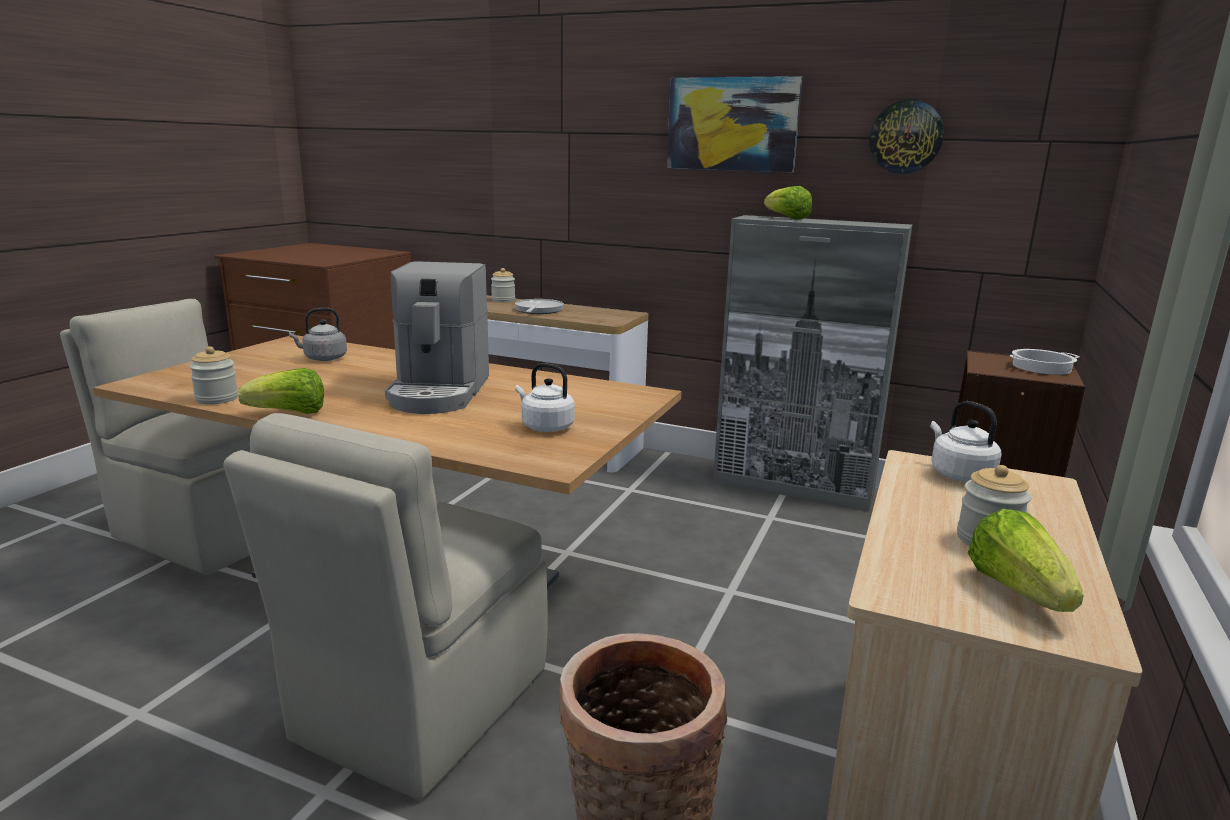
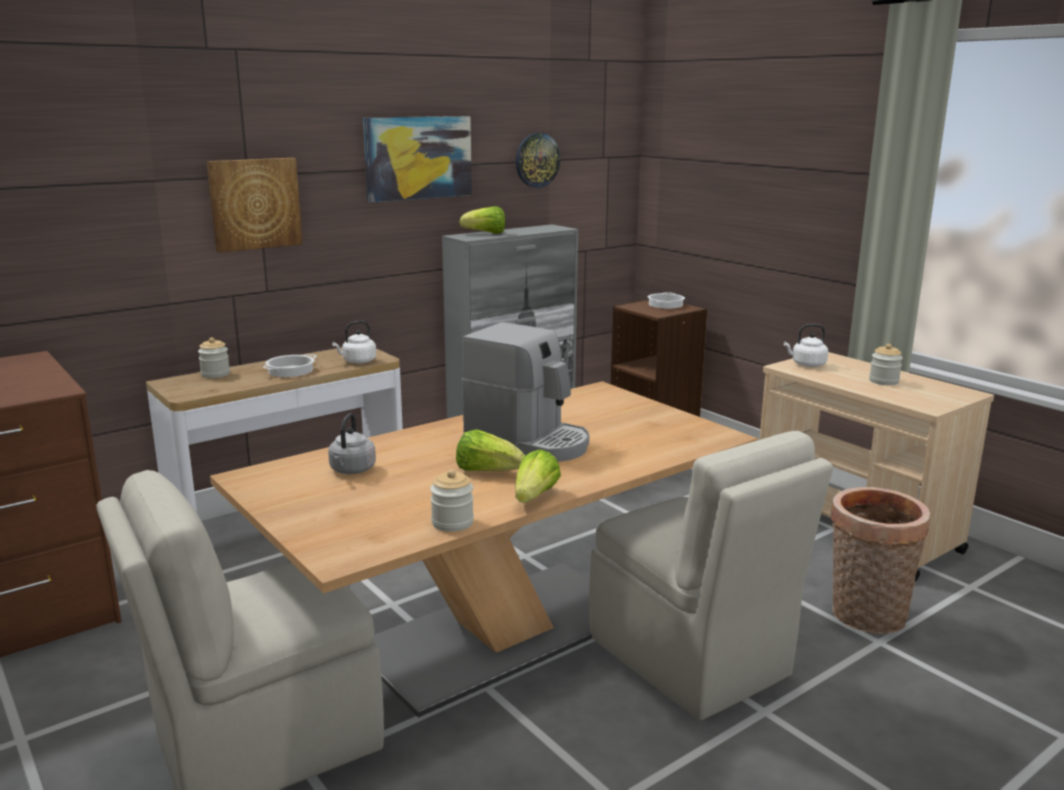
camera: 60 degrees left, 0 degrees up
(538, 310) = (290, 371): frying pan -> cooking pot
(545, 427) = (649, 426): white kettle -> white kettle (357, 361)
(562, 158) = (254, 204): none -> picture
(1018, 591) = (932, 390): lettuce -> lettuce (487, 471)

